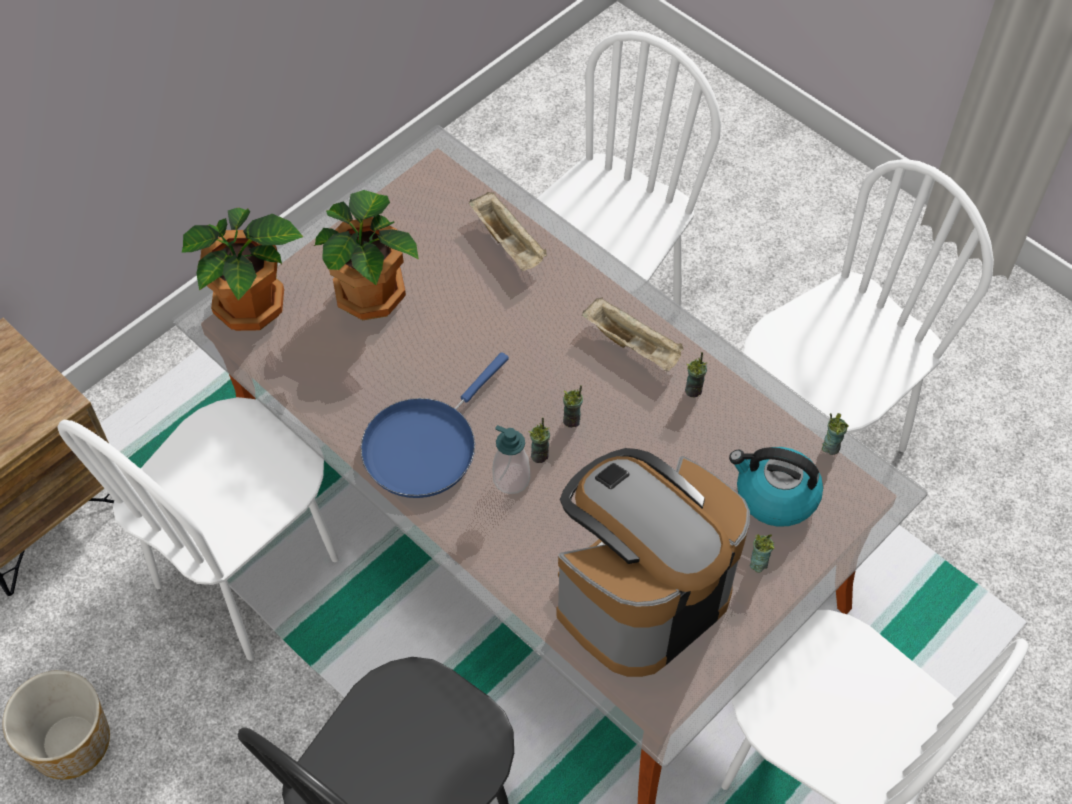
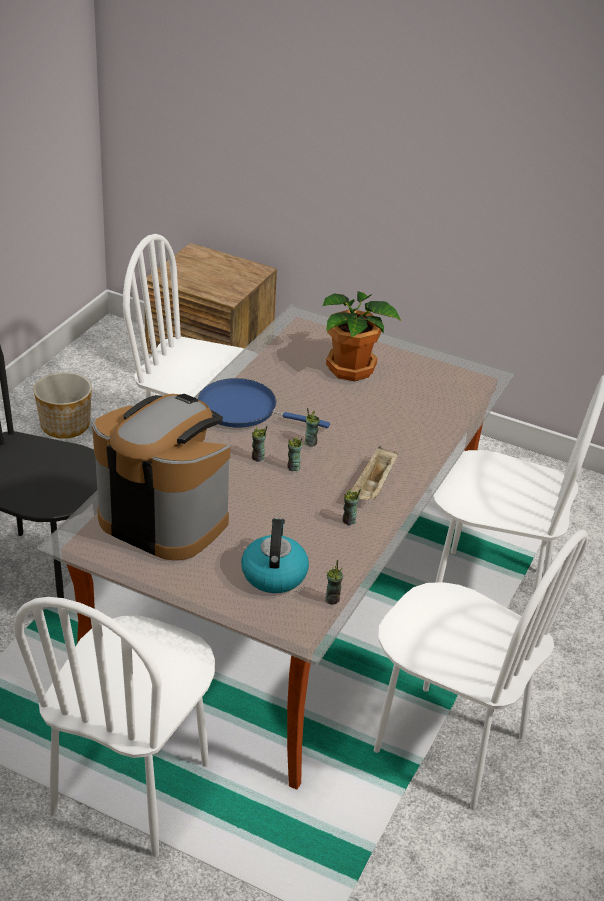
camera: 70 degrees right, 20 degrees down
(253, 307) = (315, 328): potted plant -> none
(509, 243) = (430, 417): beige tray -> none
(511, 479) = (233, 448): soap dispenser -> none
(758, 563) = (211, 572): cup -> cup (310, 442)

